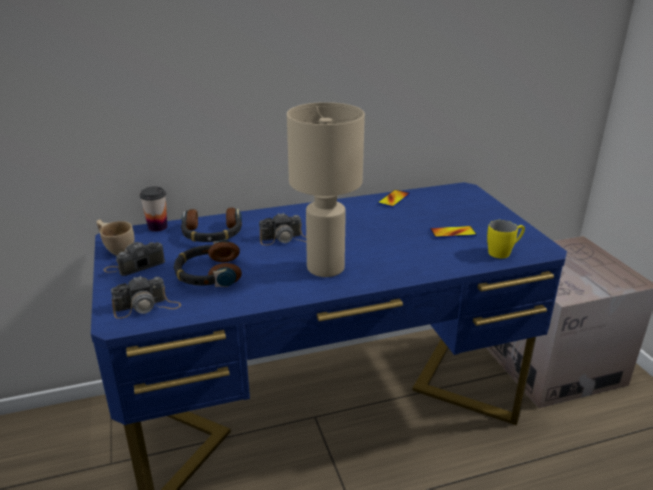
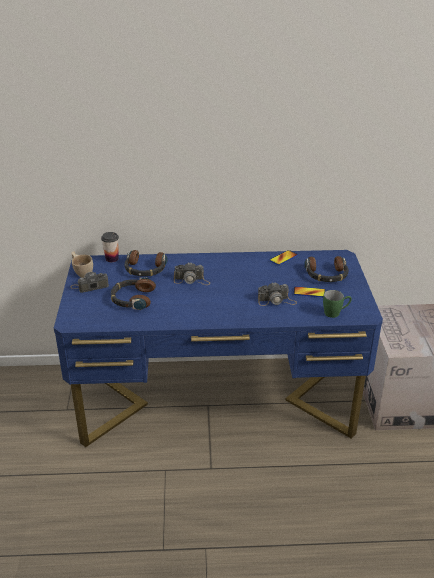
camera: 15 degrees right, 5 degrees up
(147, 307) = (89, 316): camera -> camera (276, 301)
(324, 268) = (207, 306): beige table lamp -> none
(459, 210) = (326, 275): none -> headphones
(503, 252) = (335, 313): yellow mug -> green mug

